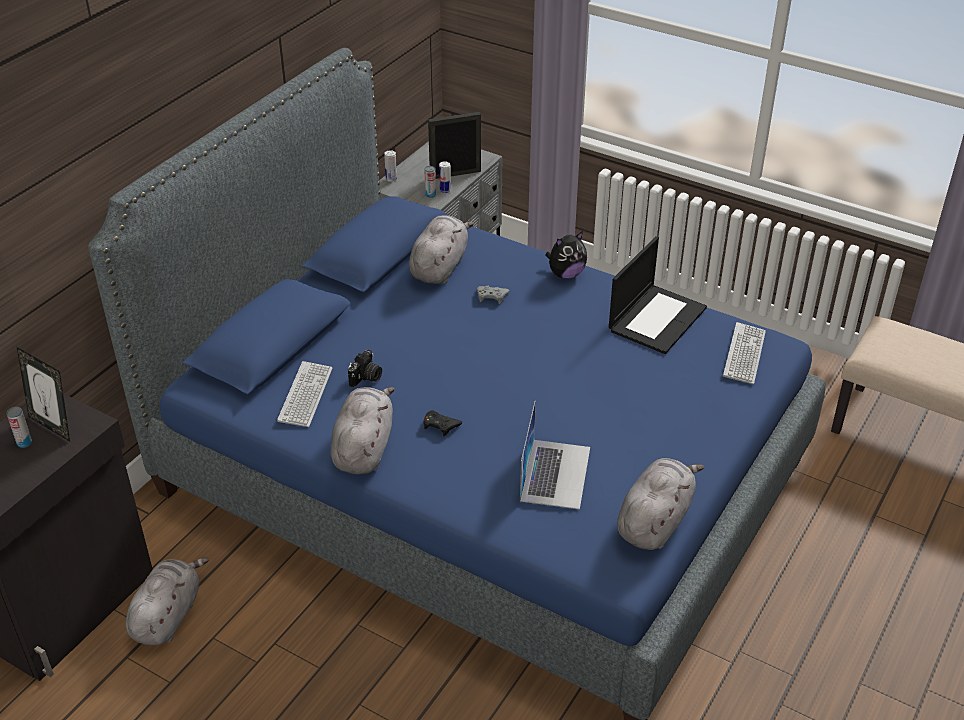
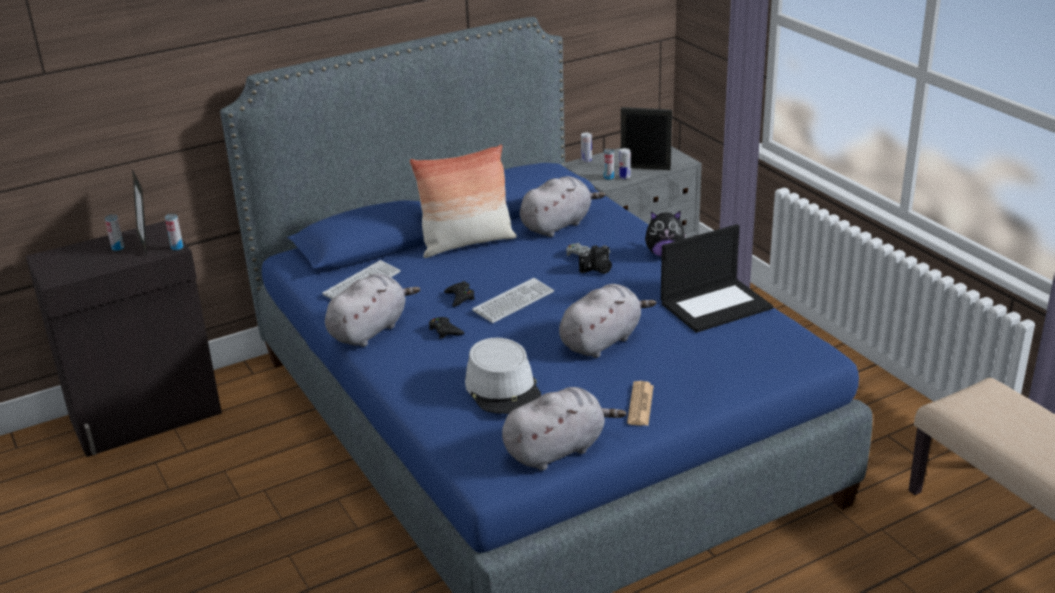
camera: 30 degrees right, 10 degrees down
(97, 421) = (177, 248): none -> can
(168, 616) = (206, 445): grey plush toy -> grey plush toy (602, 341)
(366, 378) = (420, 284): camera -> camera (597, 270)
(369, 314) = (466, 243): none -> pillow
(420, 381) = (460, 297): none -> black game controller
(555, 473) = (503, 389): laptop -> grey hat
(683, 447) = (640, 404): none -> newspaper
(744, 354) = (774, 352): keyboard -> keyboard (513, 302)

